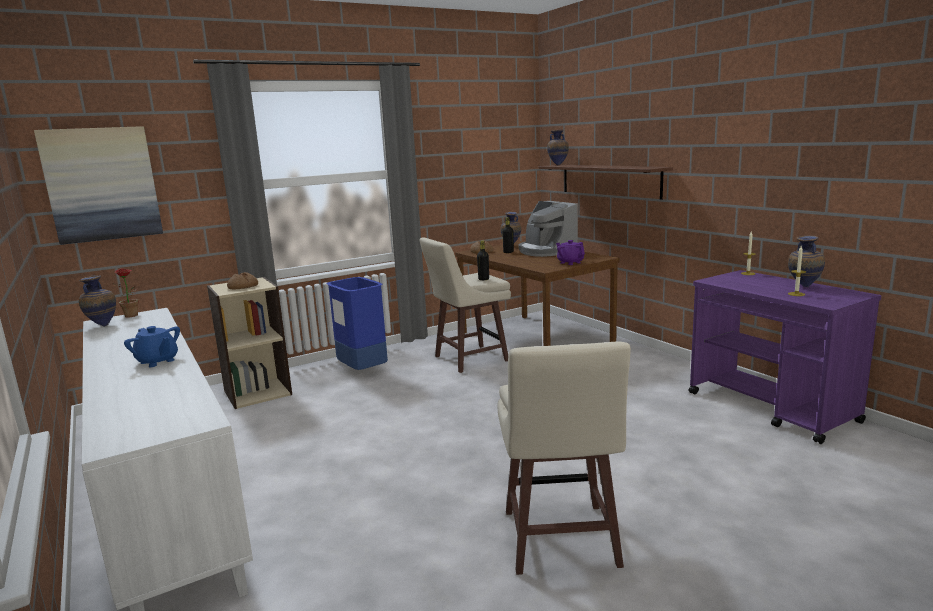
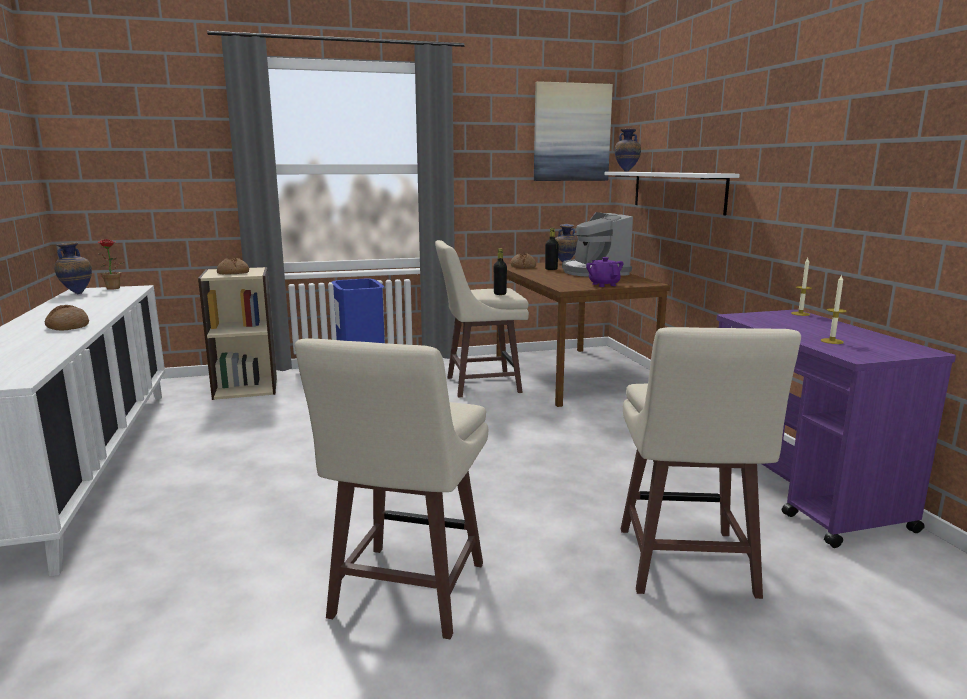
camera: 15 degrees right, 0 degrees up
(102, 184) = (113, 156): picture -> picture (571, 132)
(157, 361) = (68, 326): blue teapot -> bread
(609, 180) = (677, 191): brown shelf -> white shelf
(737, 476) = (685, 564): none -> beige stool
(803, 287) = (853, 335): vase -> none

